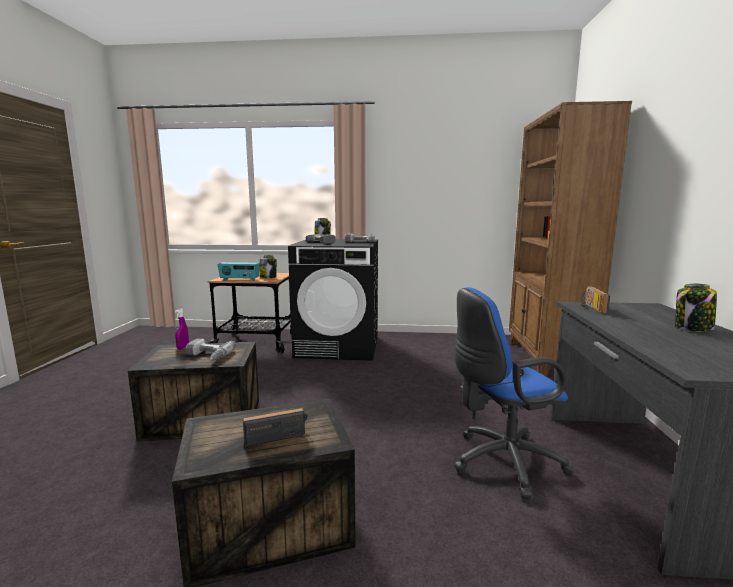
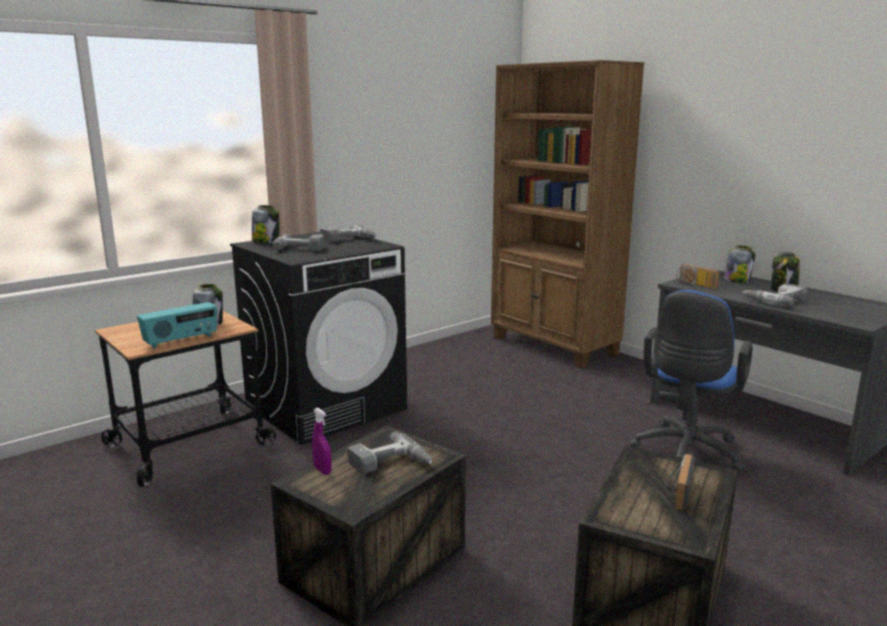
camera: 45 degrees left, 5 degrees up
(643, 331) = (774, 300): none -> power drill
(655, 313) = (737, 281): none -> jar

